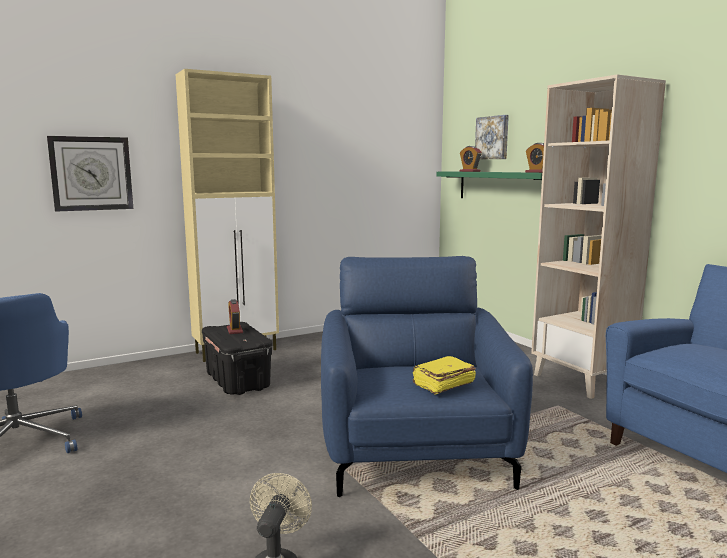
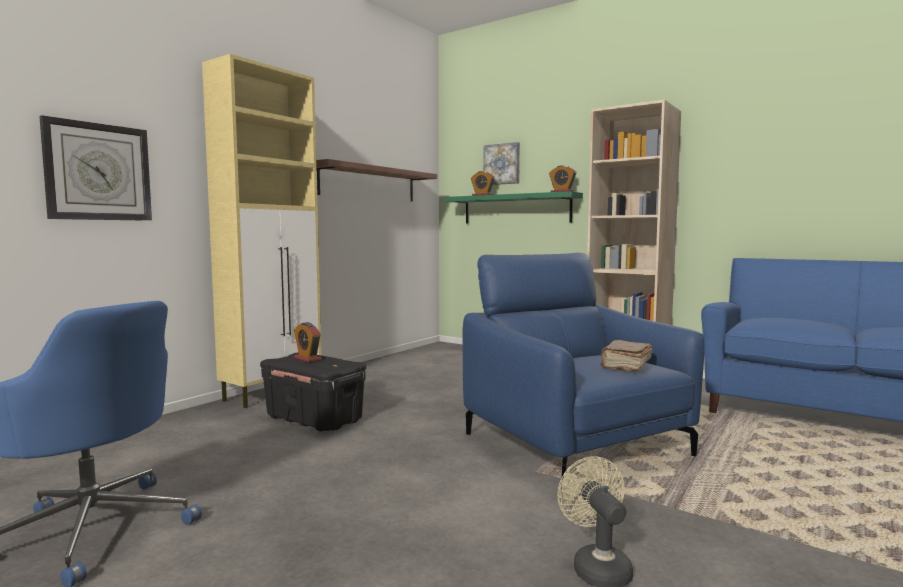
camera: 25 degrees left, 5 degrees down
(351, 162) = (369, 183): none -> shelf
(442, 384) = (625, 365): yellow book -> brown book

